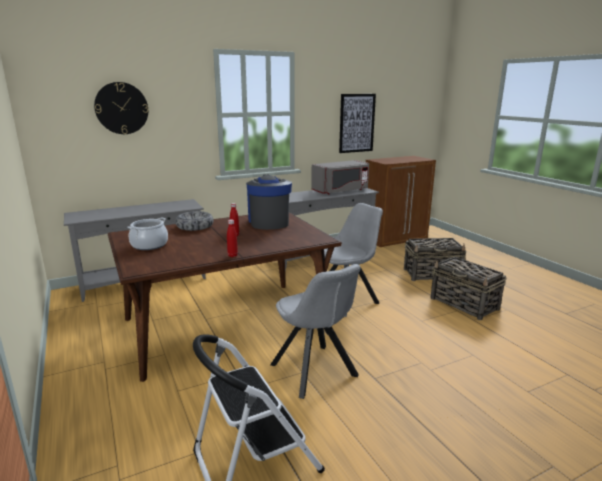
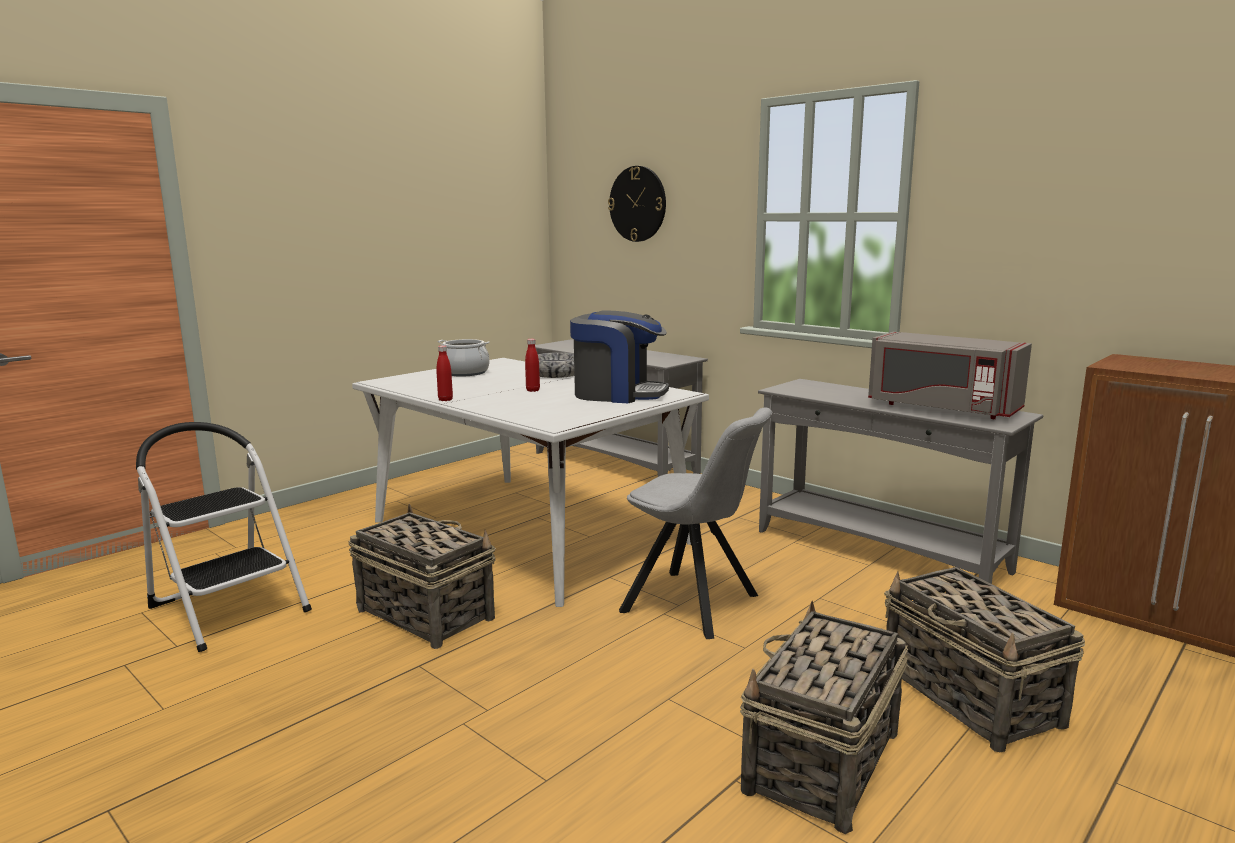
camera: 70 degrees right, 5 degrees down
(225, 325) = (527, 532): brown dining table -> white dining table
(269, 222) = (618, 394): coffee machine -> coffee machine turned 45 degrees clockwise
(315, 371) = (424, 613): grey chair -> basket
(357, 123) = (1093, 248): picture -> none

